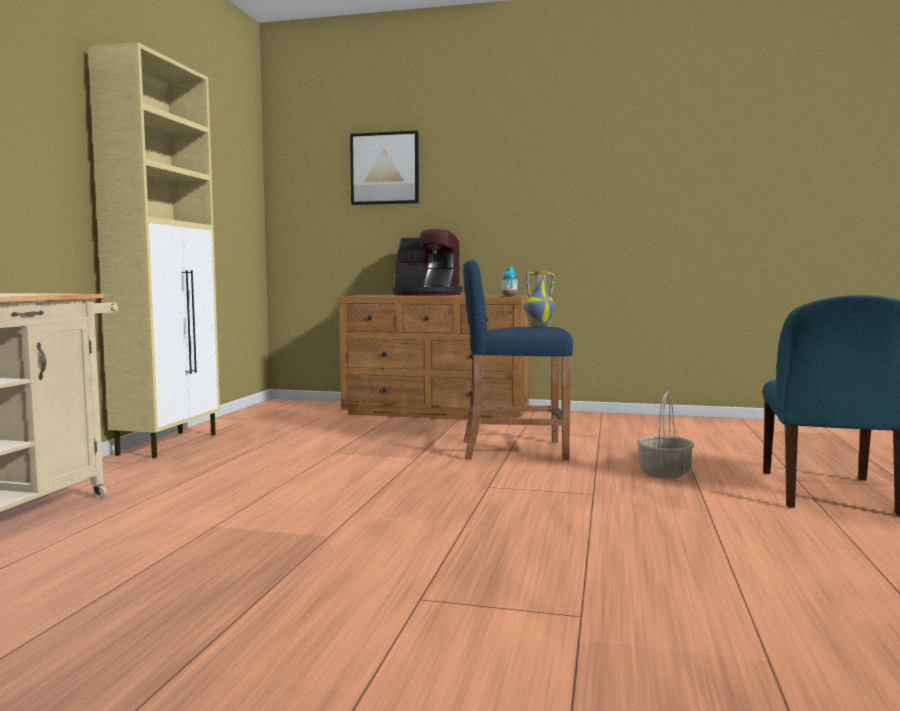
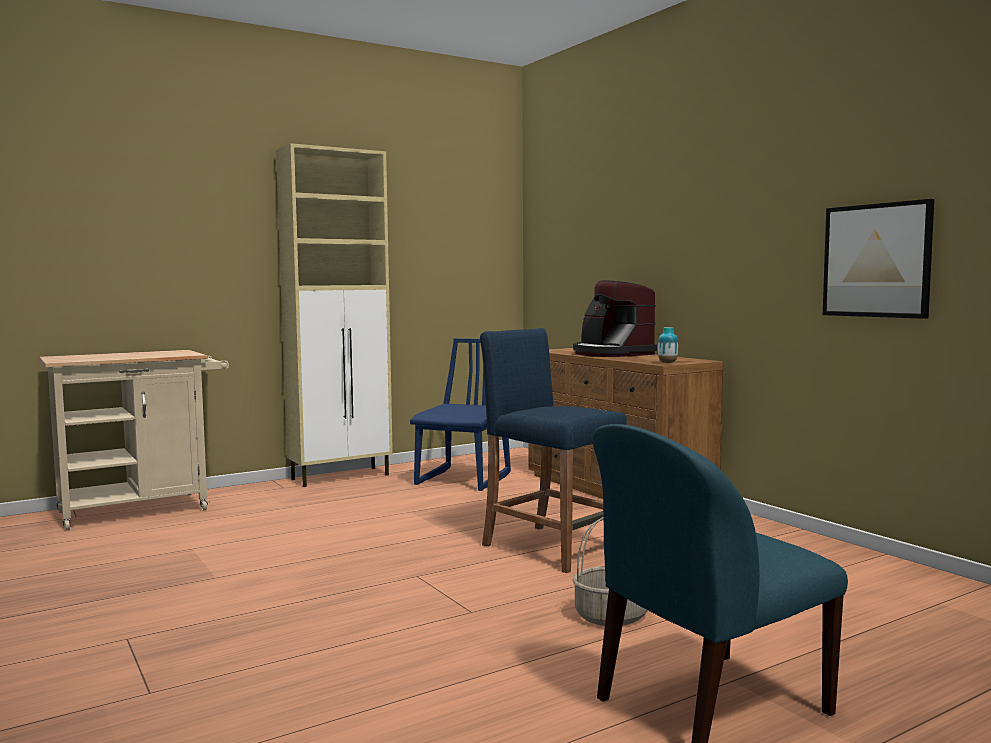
camera: 45 degrees right, 0 degrees up
(301, 426) = (464, 480): none -> blue chair
(384, 168) = (604, 207): picture -> picture (876, 260)
(539, 326) = (577, 409): vase -> none

